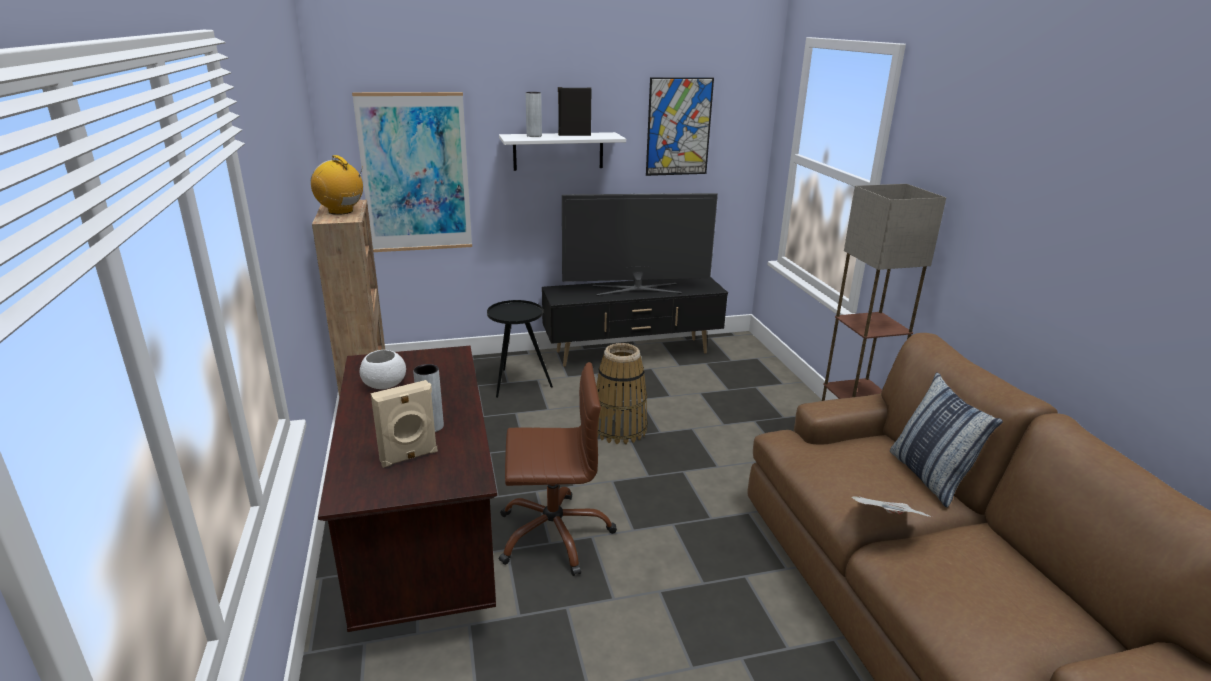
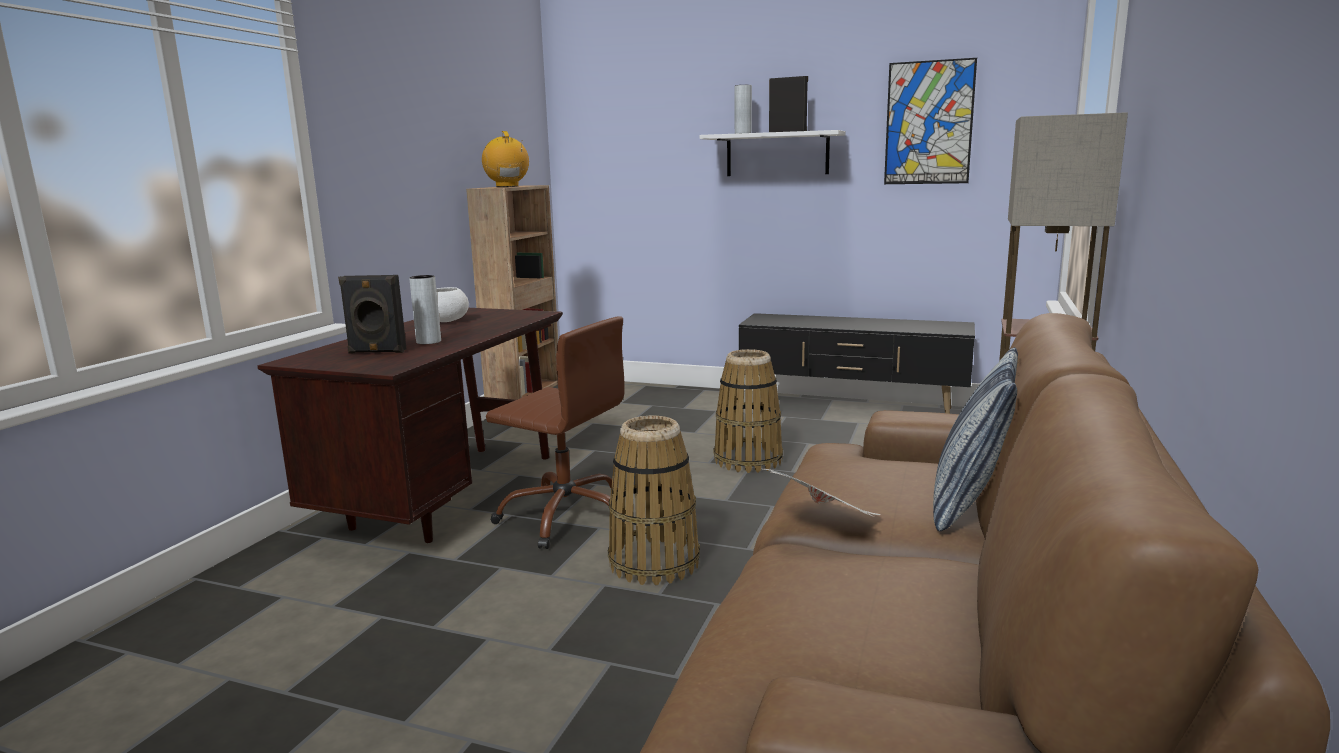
camera: 35 degrees right, 10 degrees down
(409, 457) = (377, 352): beige speaker -> black speaker
(415, 173) = (631, 178): picture -> none
(517, 383) = (692, 410): black side table -> none
(637, 289) = (858, 323): television -> none
(668, 555) = (654, 562): none -> basket

